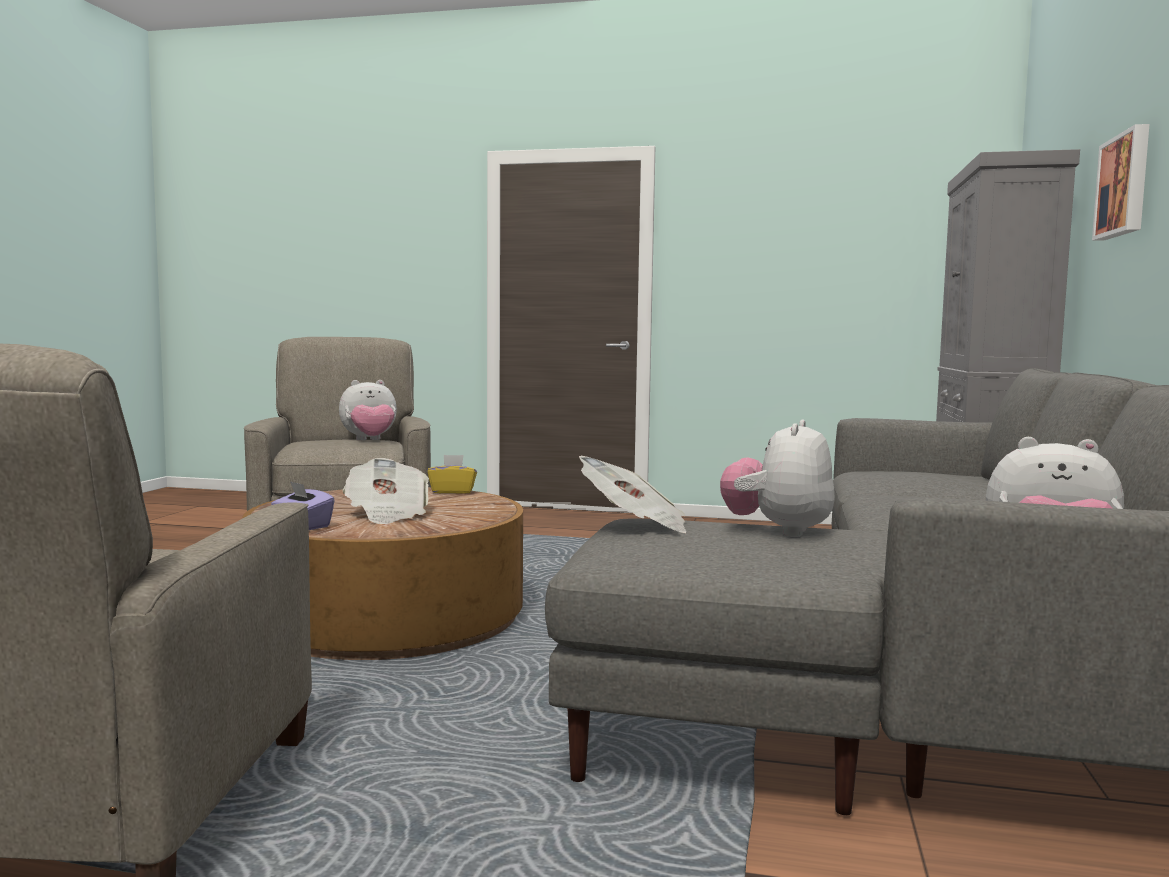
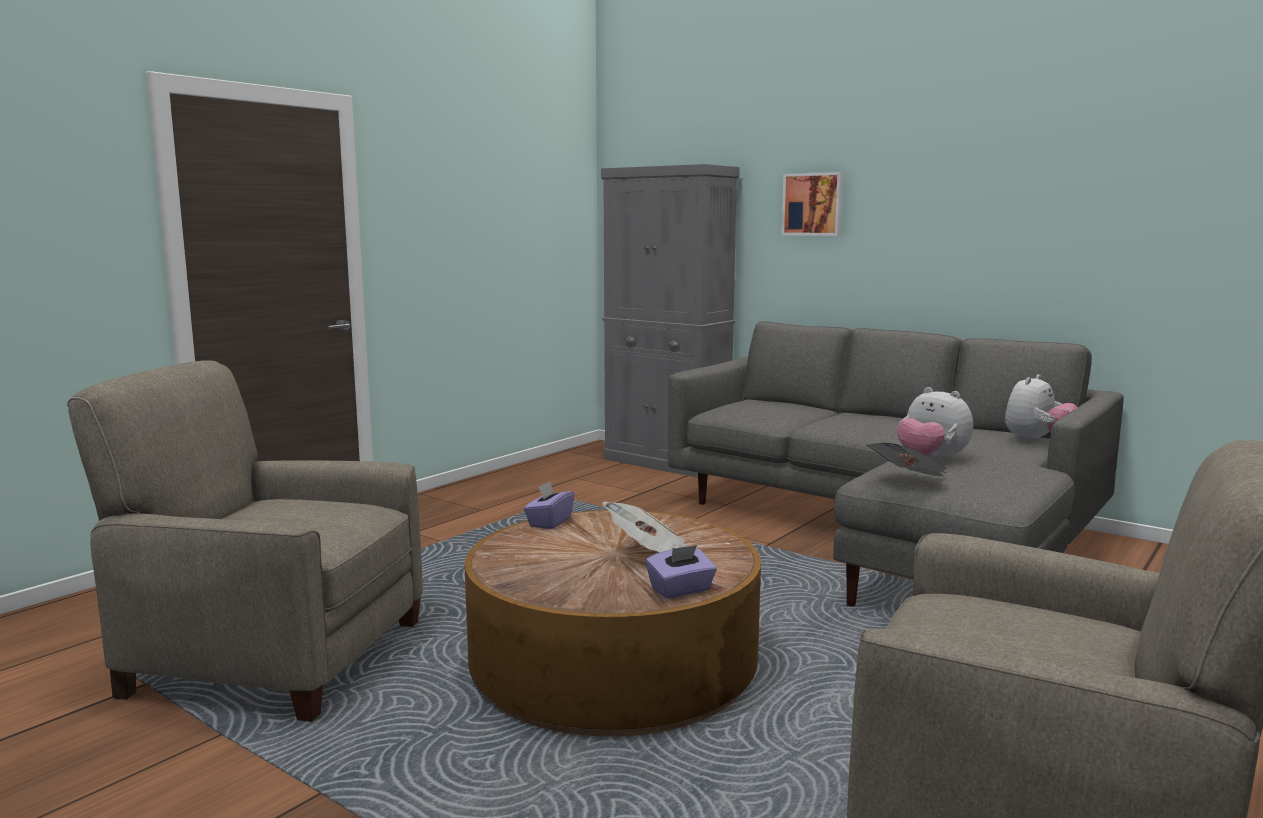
camera: 65 degrees left, 5 degrees up
(369, 440) = (282, 506): plush toy -> none
(452, 491) = (549, 522): yellow tissue box -> purple tissue box

